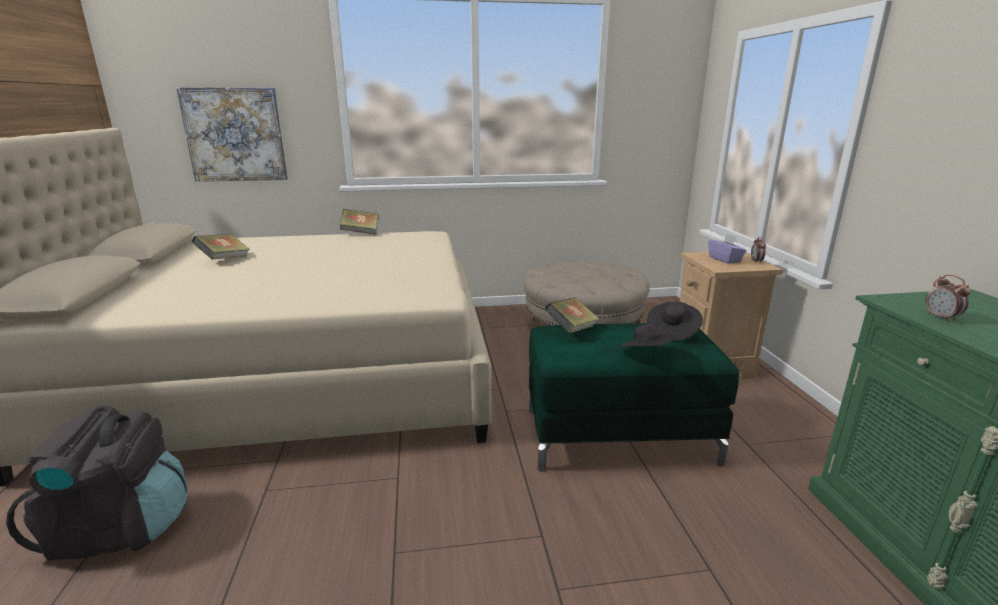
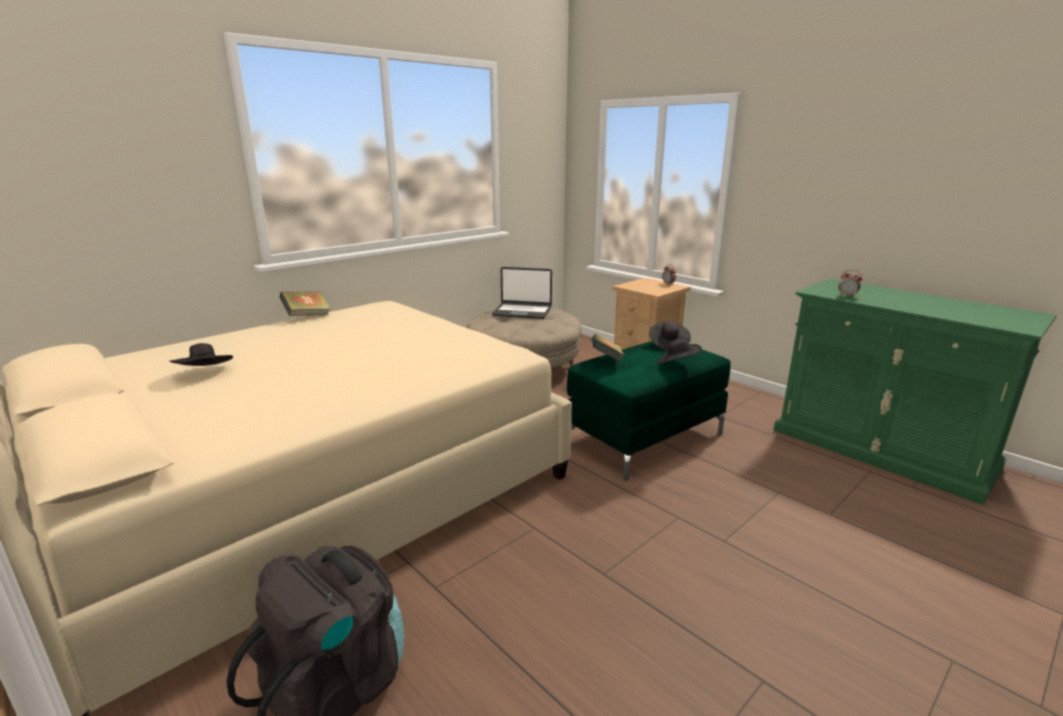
camera: 35 degrees left, 0 degrees up
(224, 260) = (205, 373): book -> black hat
(235, 135) = (108, 215): picture -> none
(592, 266) = (522, 312): none -> laptop
(725, 259) = (648, 286): purple tissue box -> none

